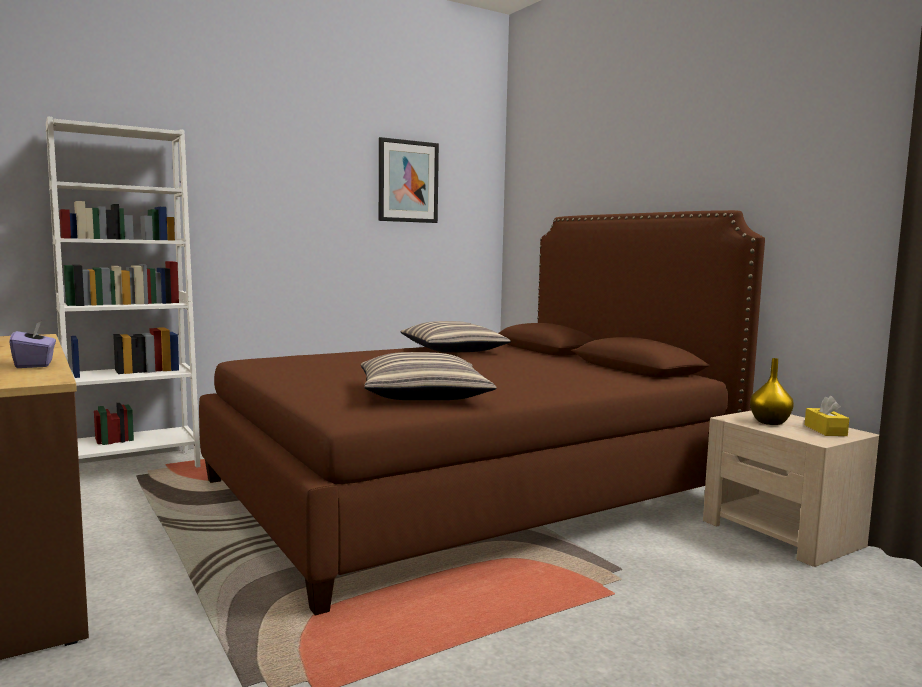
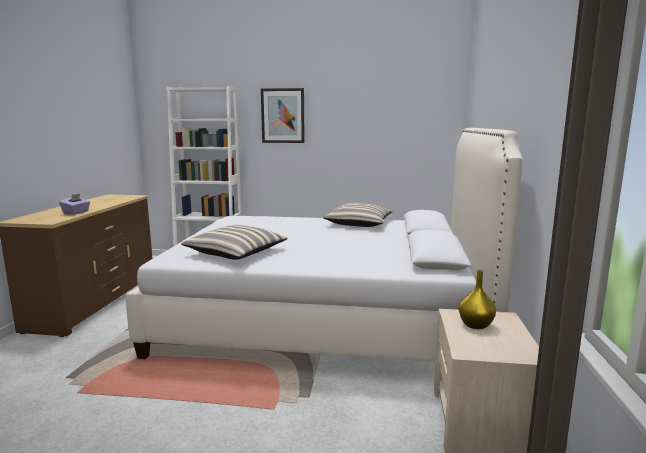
camera: 40 degrees right, 5 degrees up
(408, 181) = (383, 103): picture -> picture (283, 115)
(468, 490) = (325, 318): brown bed -> white bed
(825, 430) = (504, 345): yellow tissue box -> none

